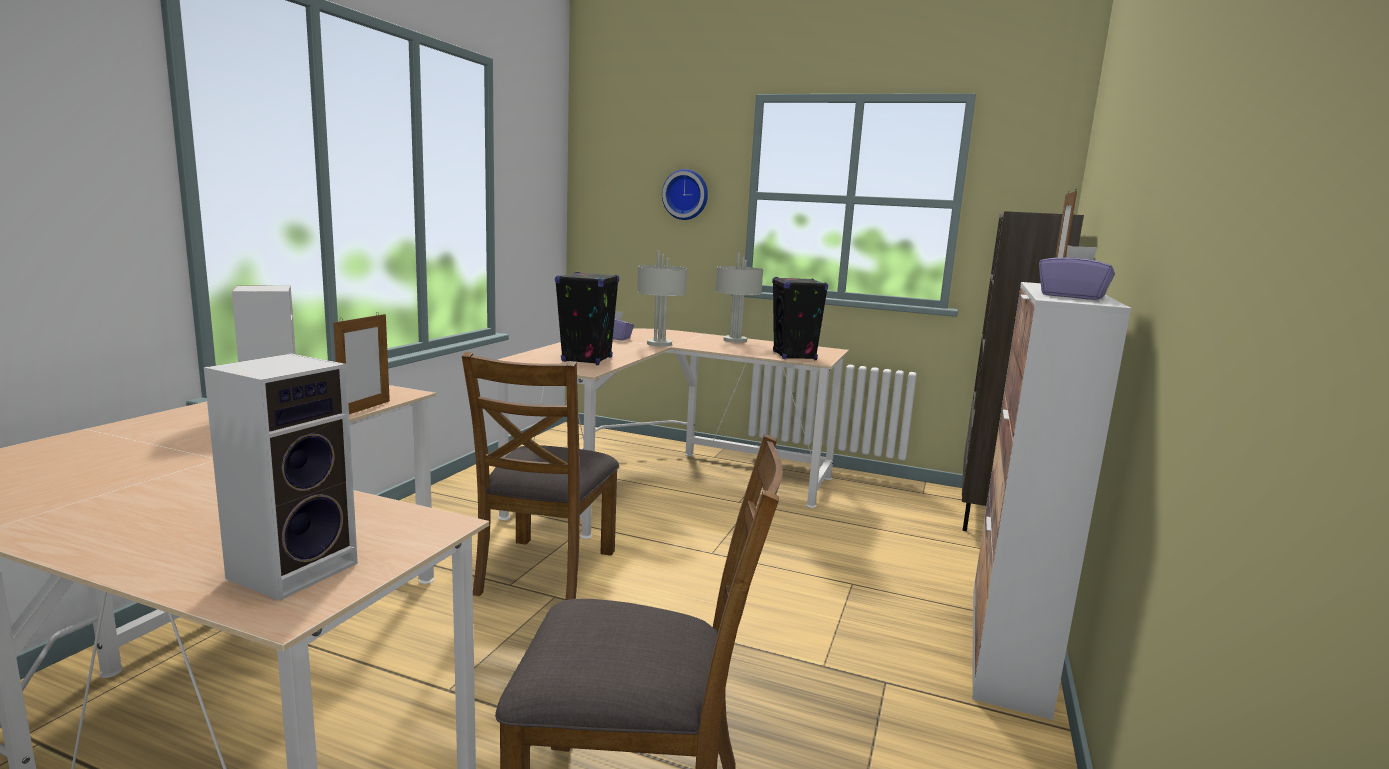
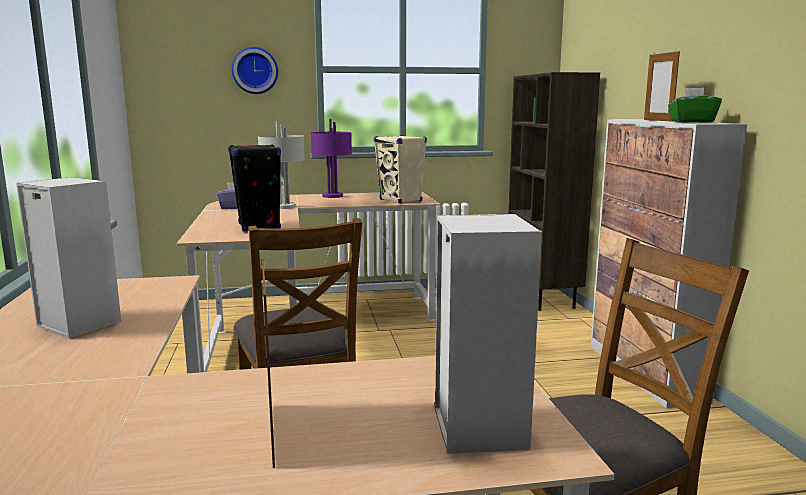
camera: 30 degrees left, 0 degrees up
(365, 409) = (172, 301): picture frame -> picture frame (271, 433)
(734, 340) = (332, 196): grey table lamp -> purple table lamp
(794, 356) = (401, 200): black speaker -> beige speaker
(1072, 296) = (692, 122): purple tissue box -> green tissue box

